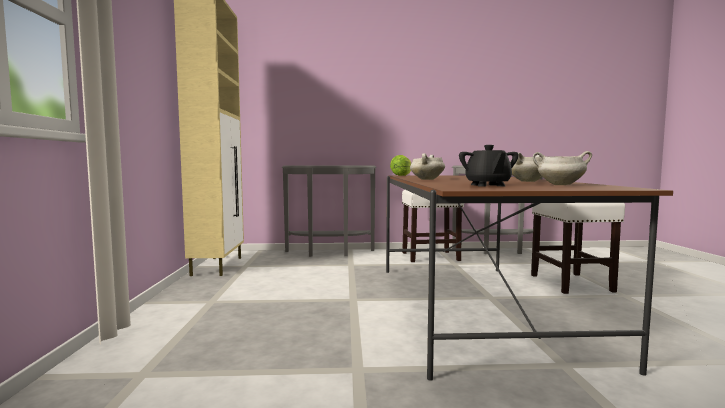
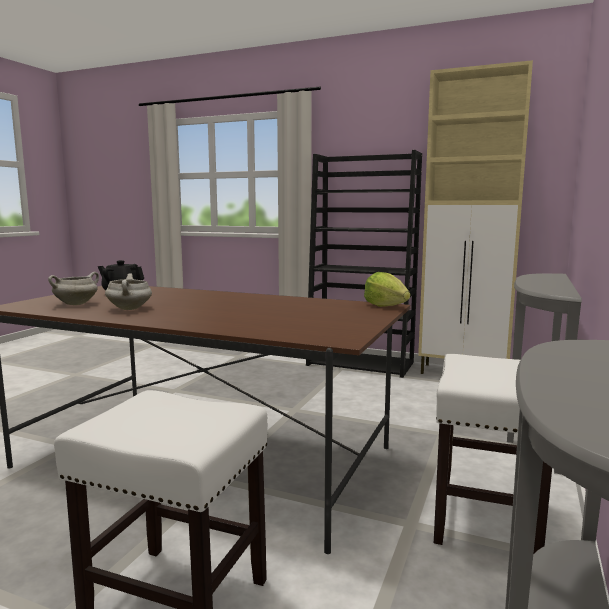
camera: 115 degrees right, 5 degrees up
(189, 296) = (361, 363): none -> black bookcase
(426, 179) = (233, 296): white cooking pot -> none

